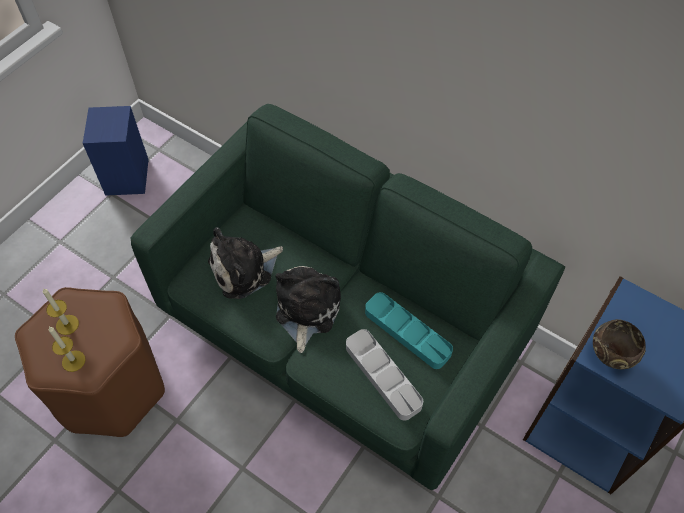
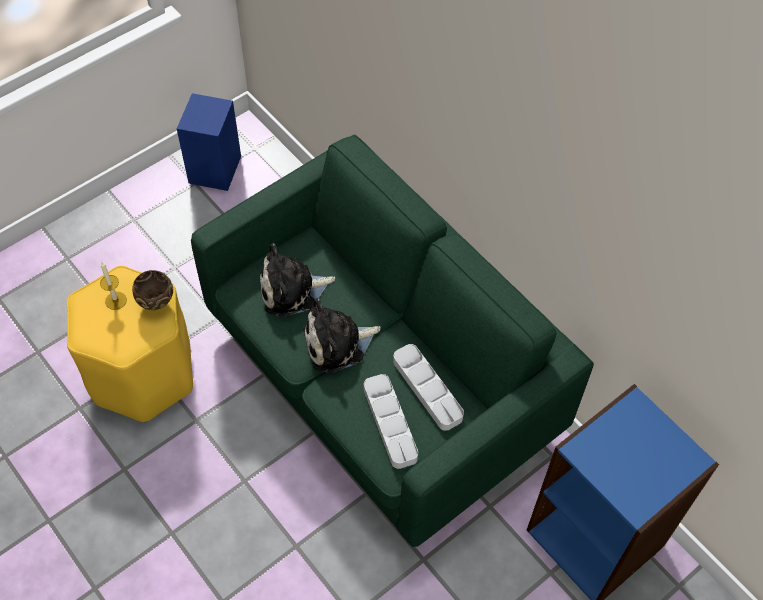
camera: 15 degrees right, 0 degrees up
(73, 361) = (112, 335): candle -> none
(111, 388) = (143, 374): brown stool -> yellow stool
(306, 310) = (338, 343): plush toy -> plush toy turned 135 degrees counterclockwise
(407, 332) = (427, 389): turquoise tray -> grey tray
(610, 357) = (592, 455): brown bowl -> brown bowl (157, 304)

